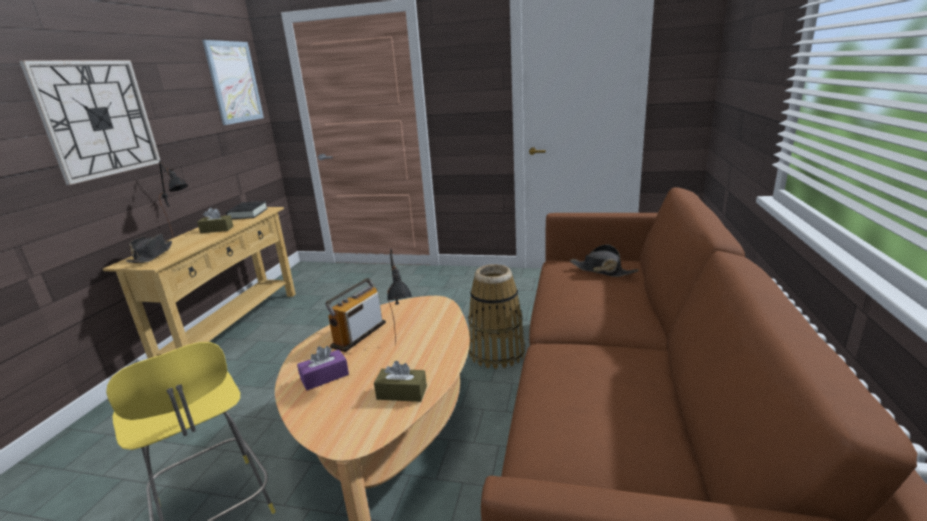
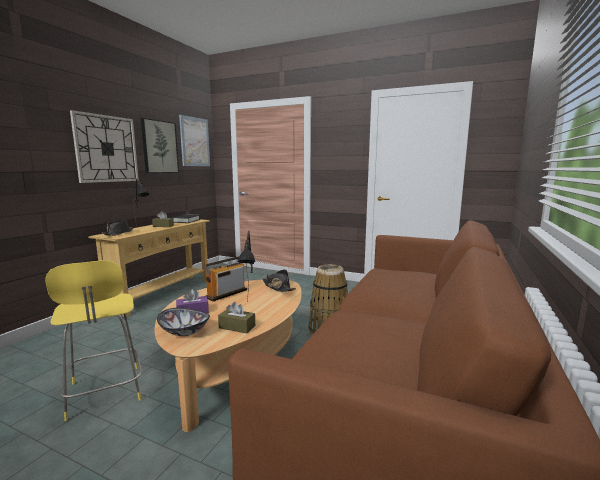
camera: 10 degrees right, 10 degrees down
(182, 100) = (159, 147): none -> picture
(329, 416) = (184, 332): none -> bowl
(602, 270) = (408, 275): black hat -> black hat (277, 287)

